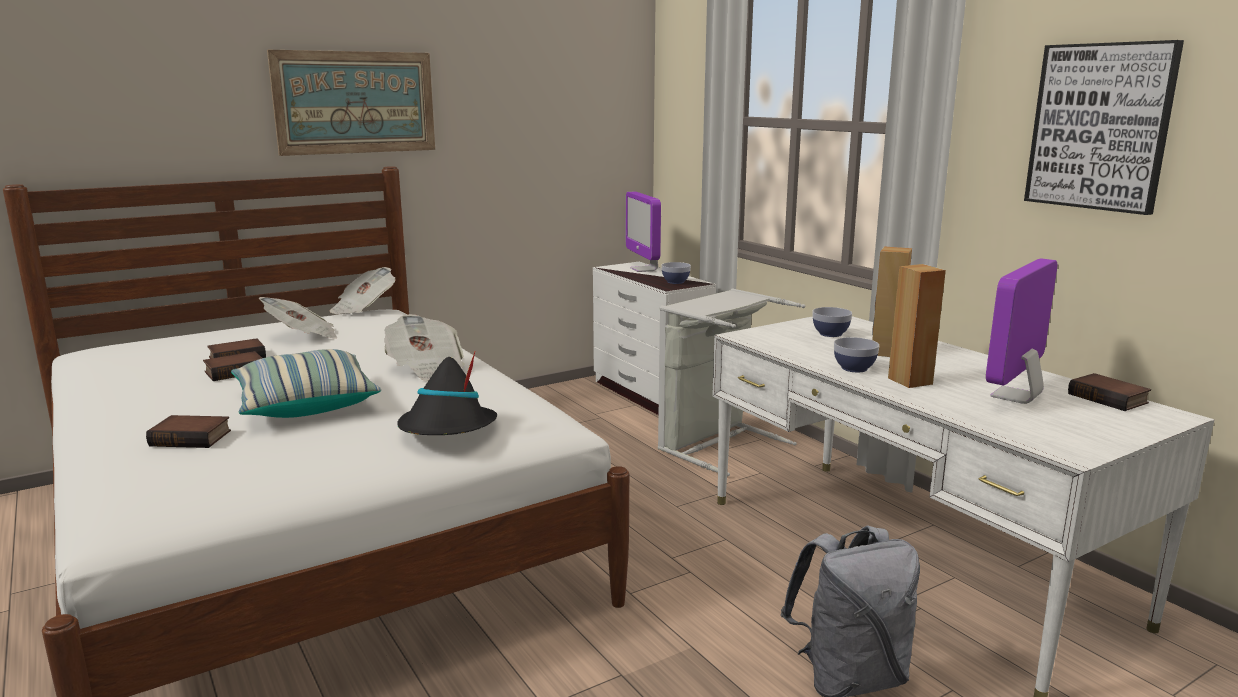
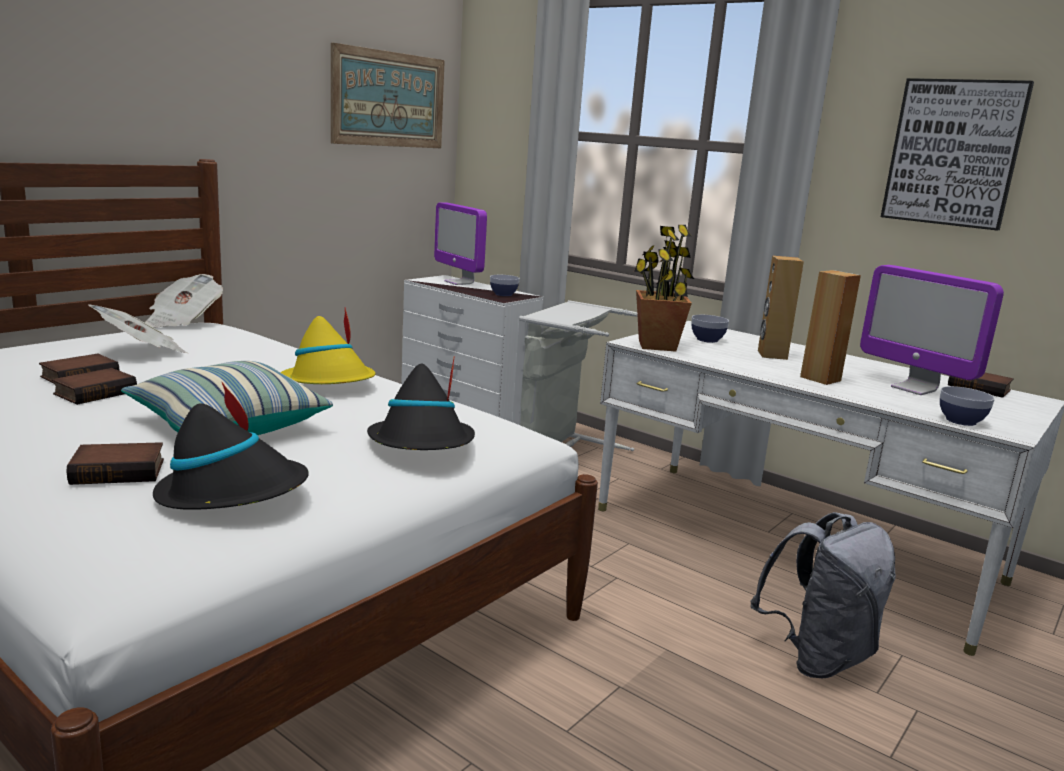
camera: 20 degrees left, 0 degrees up
(254, 461) = (232, 493): none -> black hat
(355, 102) = (167, 81): picture -> picture (389, 99)
(425, 368) = (329, 382): newspaper -> yellow hat
(764, 340) = (657, 346): none -> potted plant
(854, 368) = (763, 369): bowl -> bowl (961, 421)
(1016, 396) = (914, 389): monitor -> monitor turned 60 degrees counterclockwise

